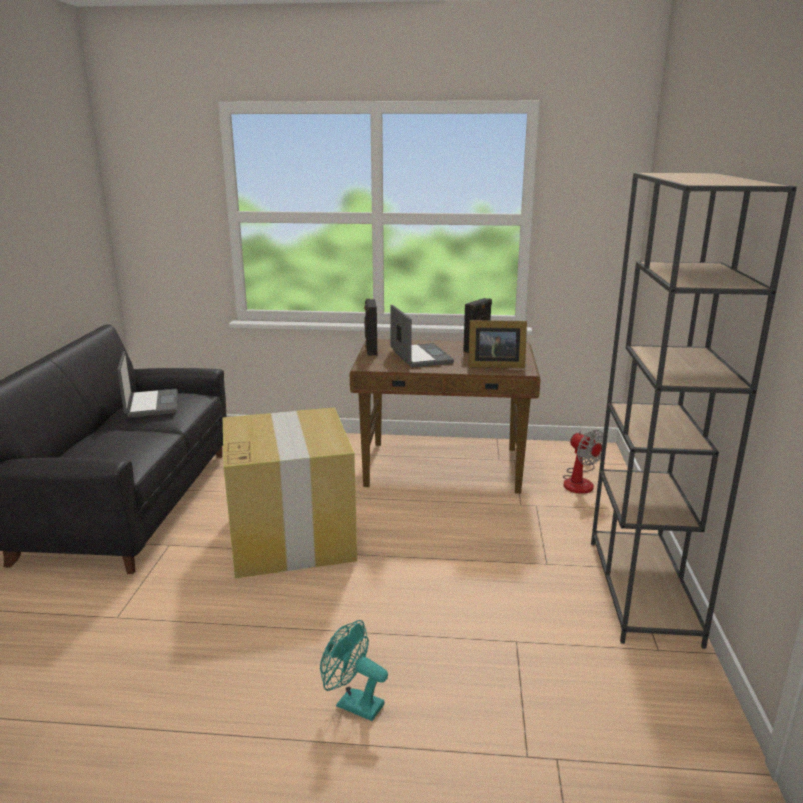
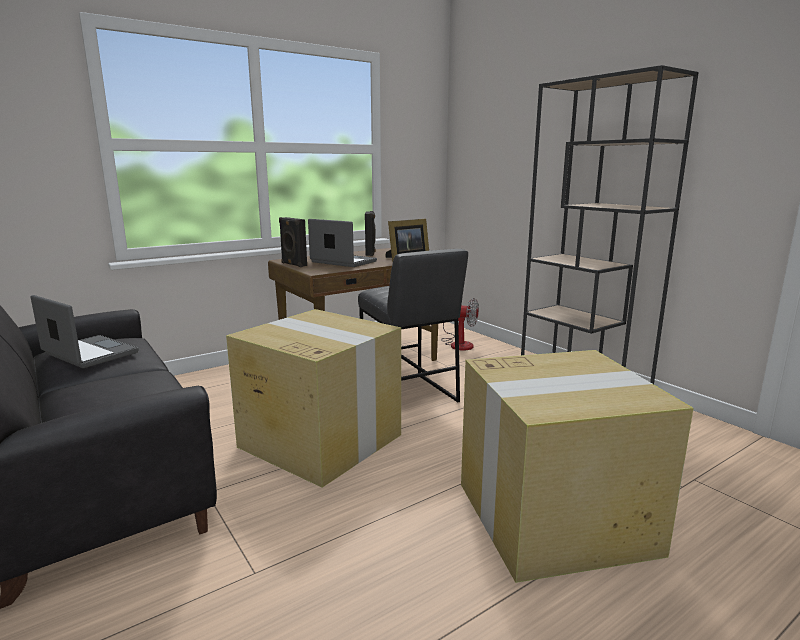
camera: 40 degrees left, 5 degrees down
(353, 704) = (556, 517): turquoise fan -> cardboard box
(428, 523) = (409, 395): none -> grey stool

